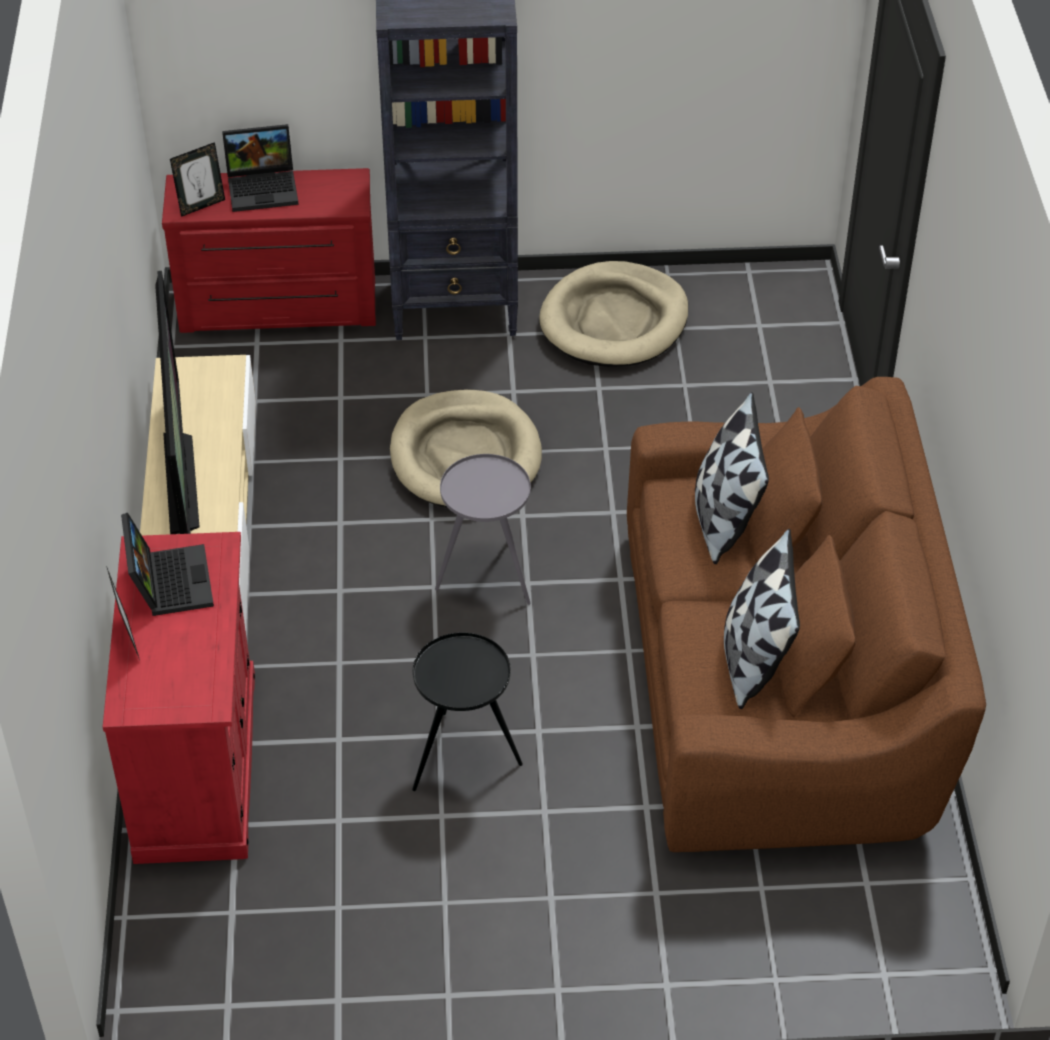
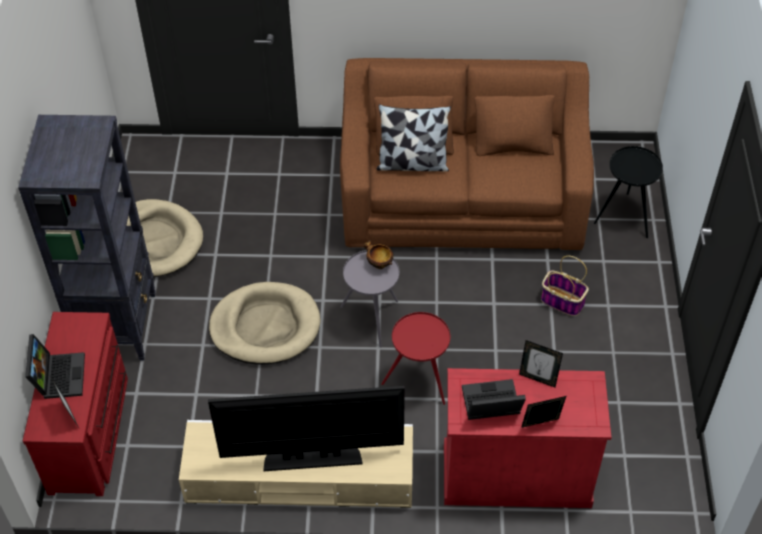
camera: 85 degrees left, 5 degrees up
(217, 637) = (538, 378): none -> picture frame
(367, 639) = (419, 383): none -> red side table
(464, 758) = (513, 339): black side table -> black side table (624, 216)
(503, 496) = (378, 264): none -> bowl
(552, 827) = (561, 301): none -> basket
(754, 658) = (516, 163): pillow -> none

